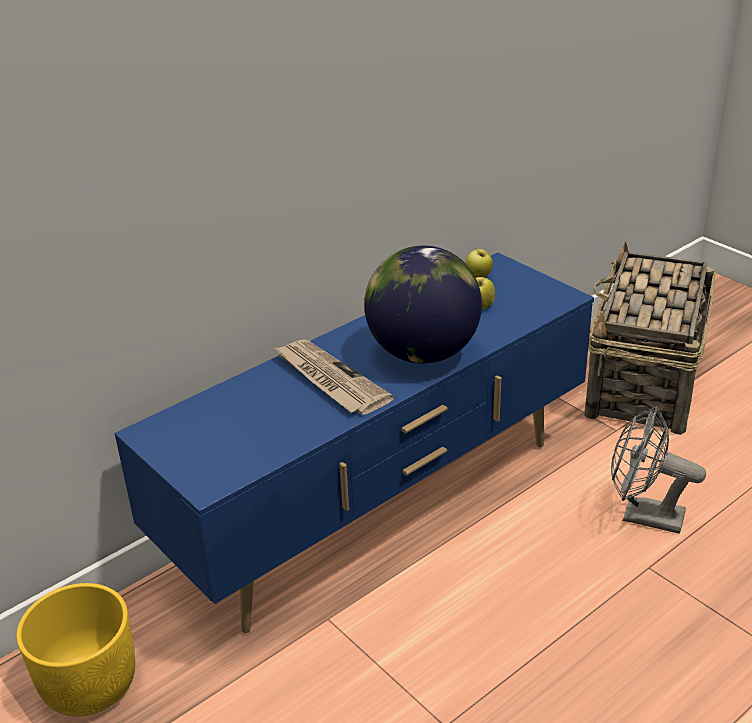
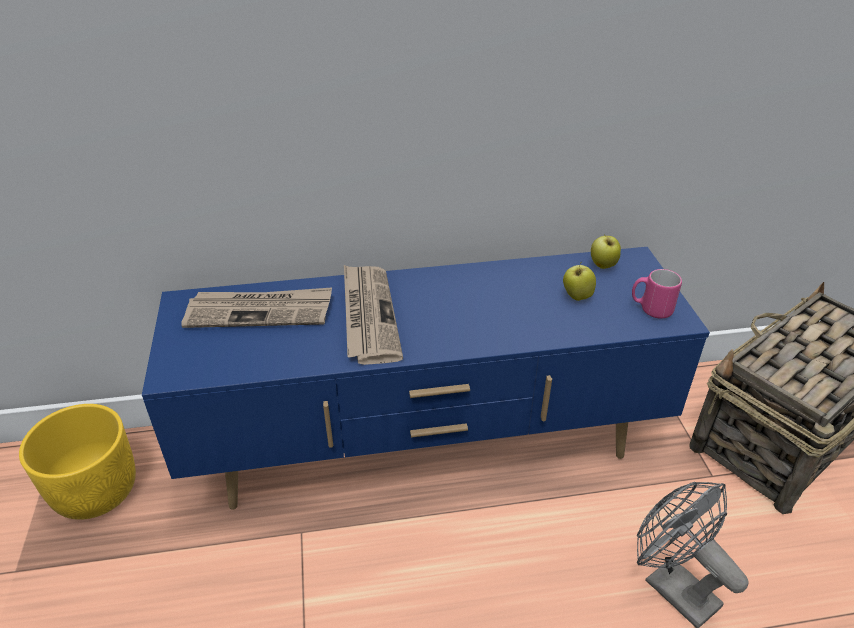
camera: 30 degrees right, 5 degrees up
(230, 412) = (260, 311): none -> newspaper
(423, 353) = (475, 324): globe -> none
(541, 296) = (650, 309): none -> pink mug

